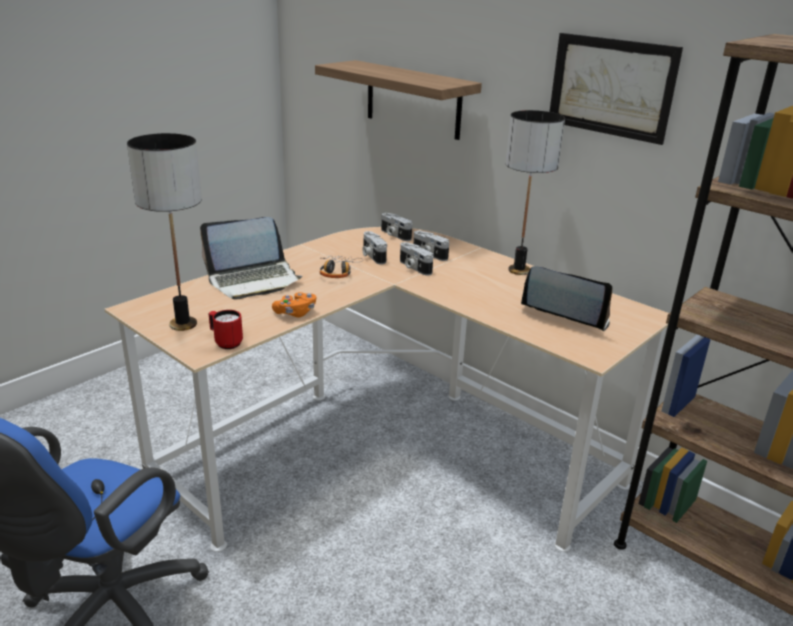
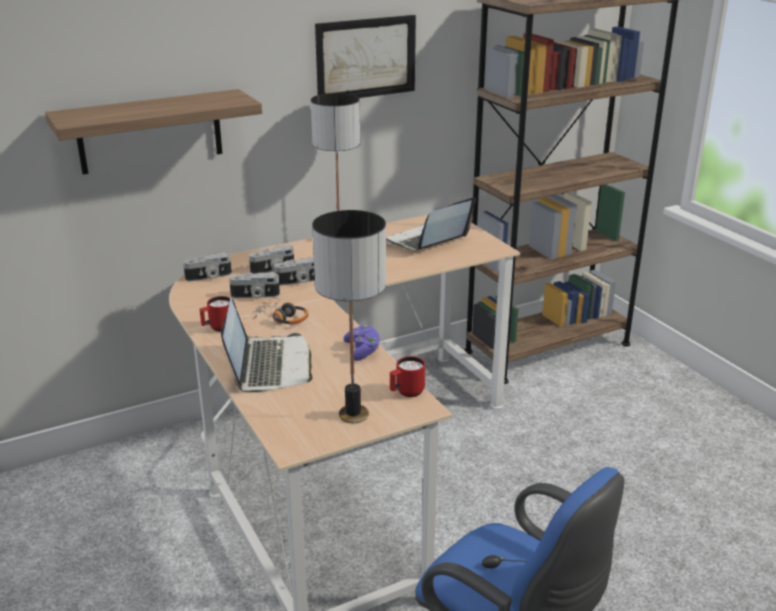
camera: 70 degrees left, 0 degrees up
(295, 313) = (362, 351): orange game controller -> purple game controller
(307, 253) = (218, 328): none -> red mug

